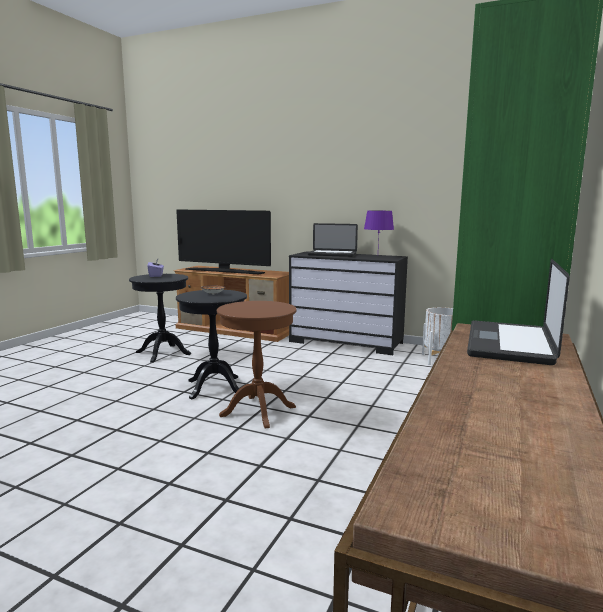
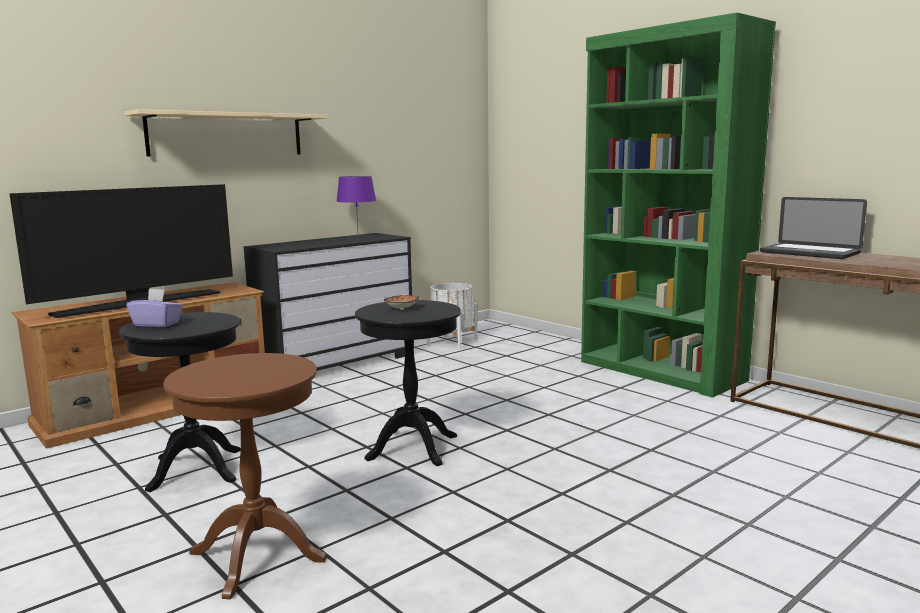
camera: 65 degrees left, 0 degrees up
(258, 411) = (516, 434): brown side table -> brown side table (257, 556)
(303, 180) = (227, 134): none -> beige shelf
(332, 254) = (308, 243): laptop -> none

